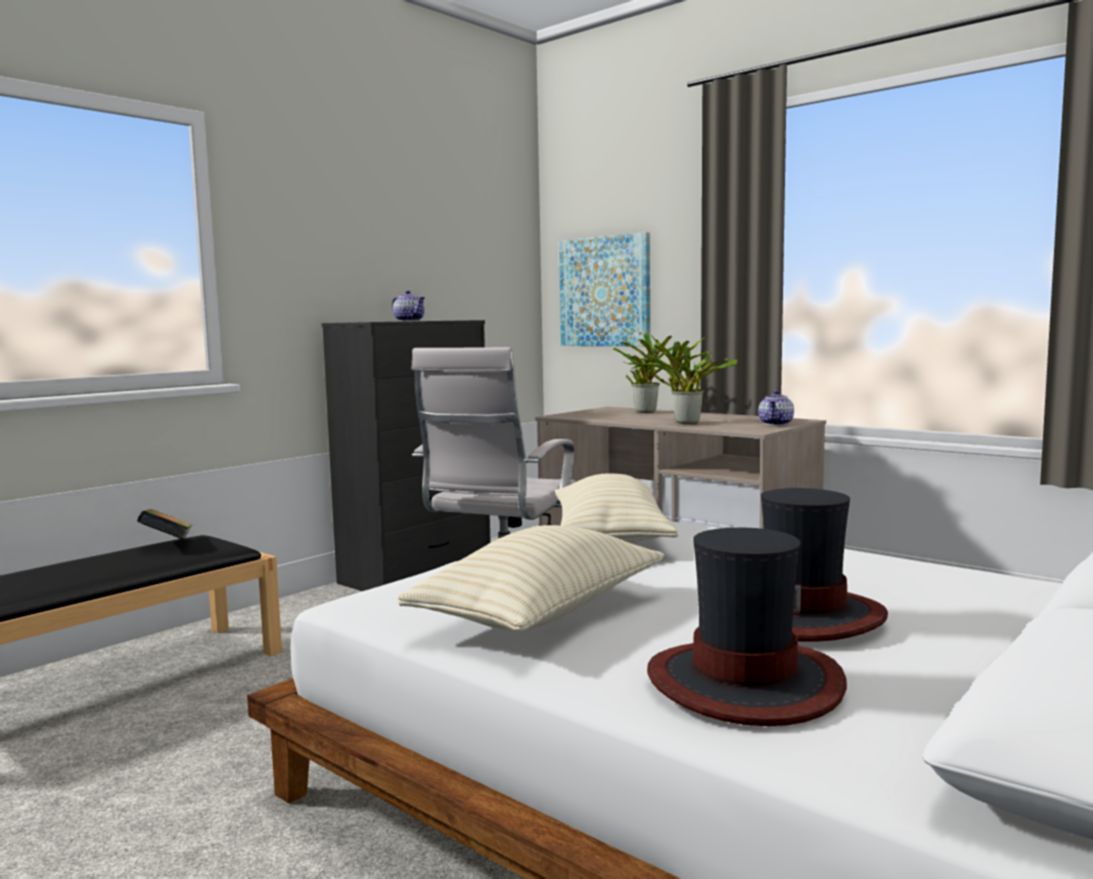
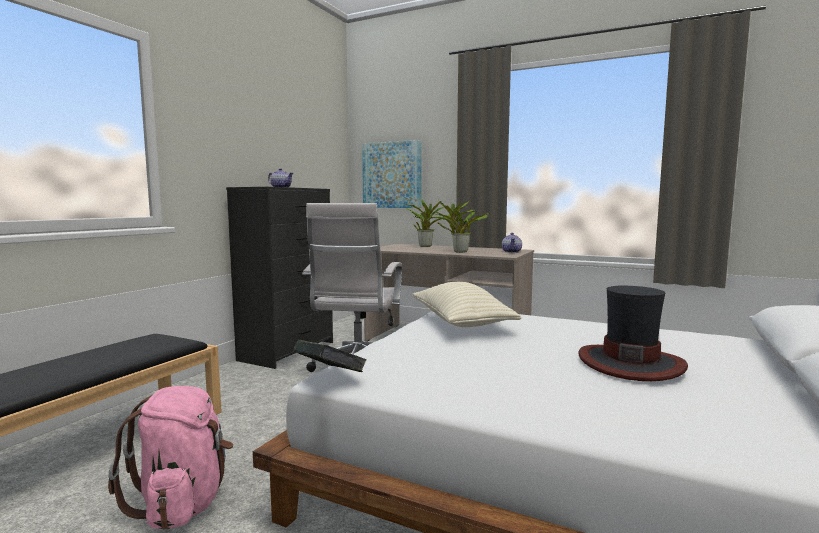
camera: 15 degrees left, 0 degrees up
(167, 545) = (133, 342): book -> book (329, 377)
(181, 759) = (183, 503): none -> pink backpack
(541, 614) = (473, 375): beige pillow -> none
(745, 682) = (654, 412): hat -> none

